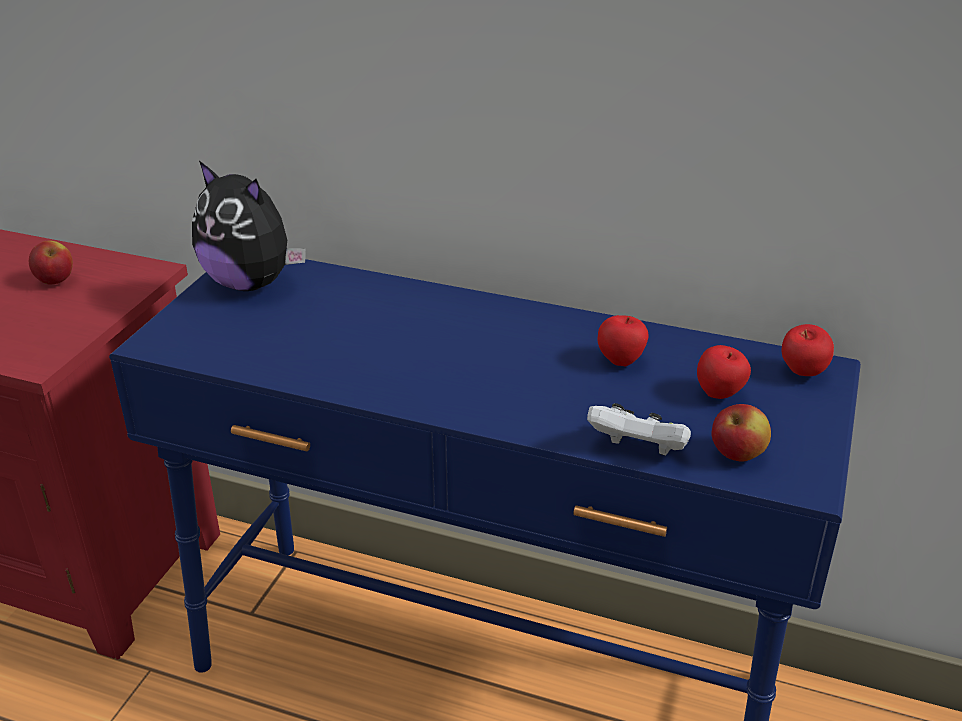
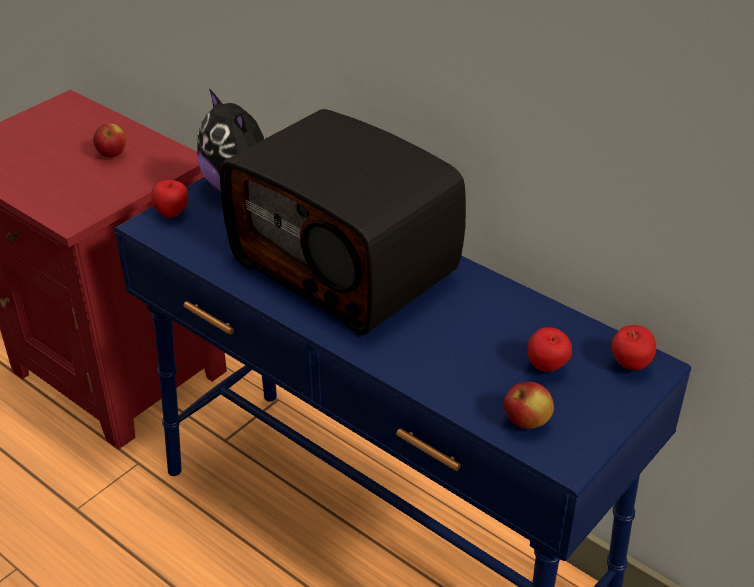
camera: 20 degrees right, 5 degrees up
(430, 338) = (348, 266): none -> radio
(621, 361) = (485, 320): apple -> apple (172, 214)
(638, 450) = (451, 398): white game controller -> none

